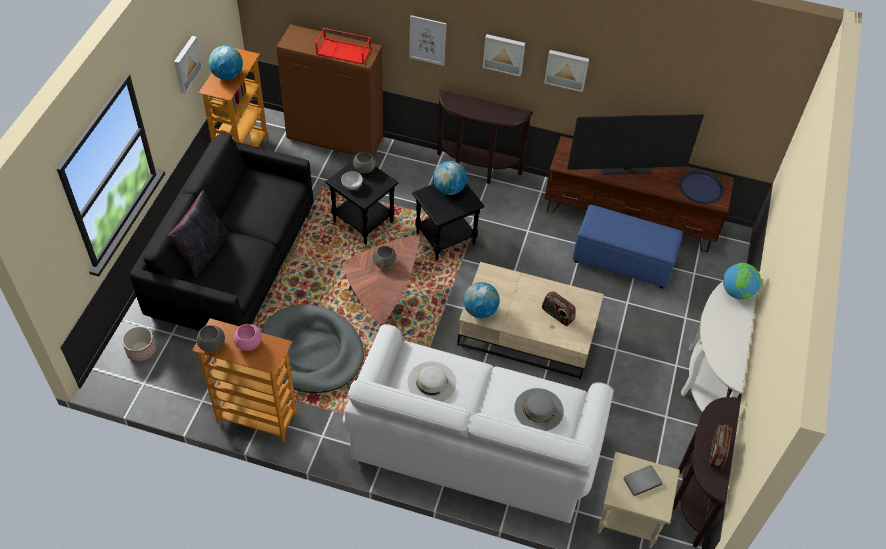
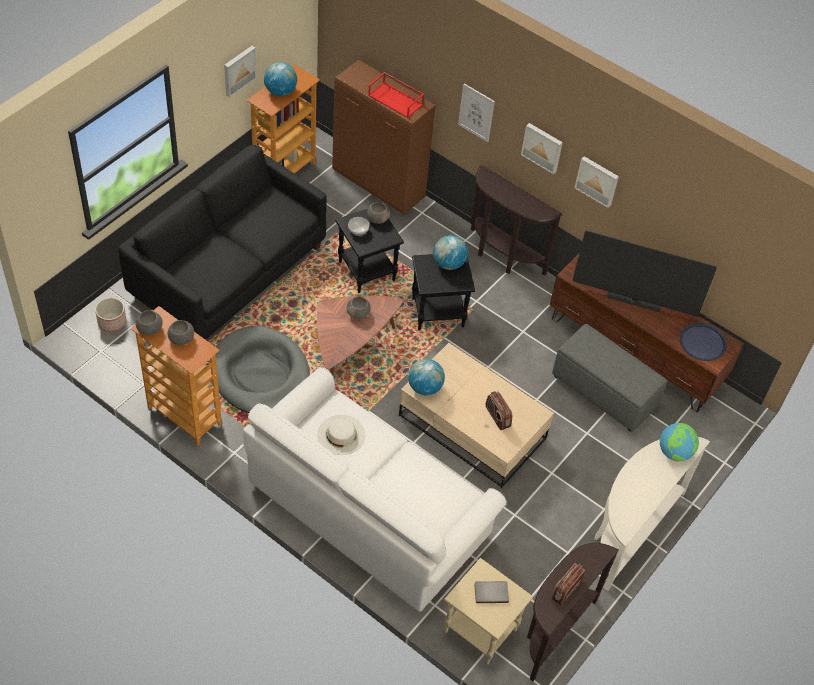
camera: 20 degrees right, 0 degrees up
(203, 252) = (195, 249): black pillow -> none
(248, 343) = (181, 339): pink bowl -> grey bowl
(538, 409) = (427, 494): grey hat -> none
(623, 261) = (604, 392): blue ottoman -> grey ottoman

